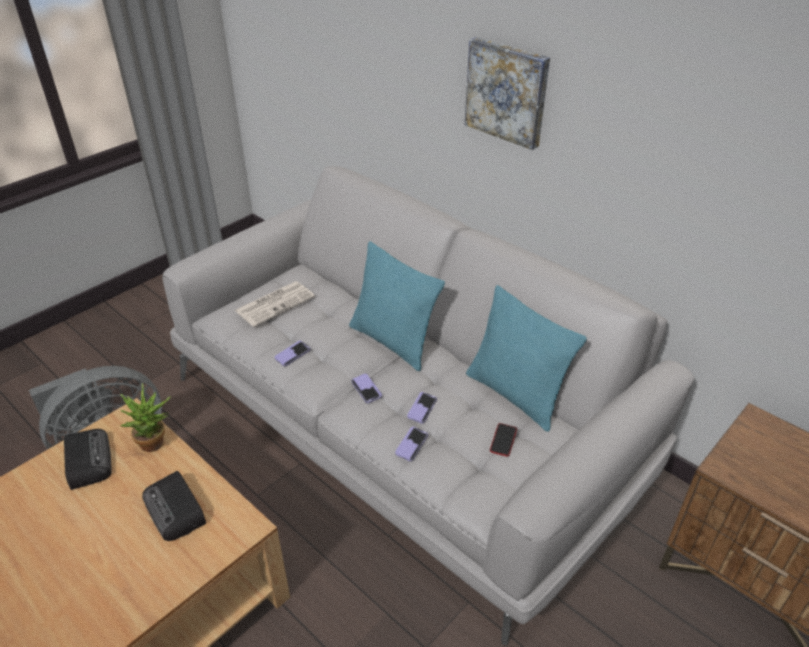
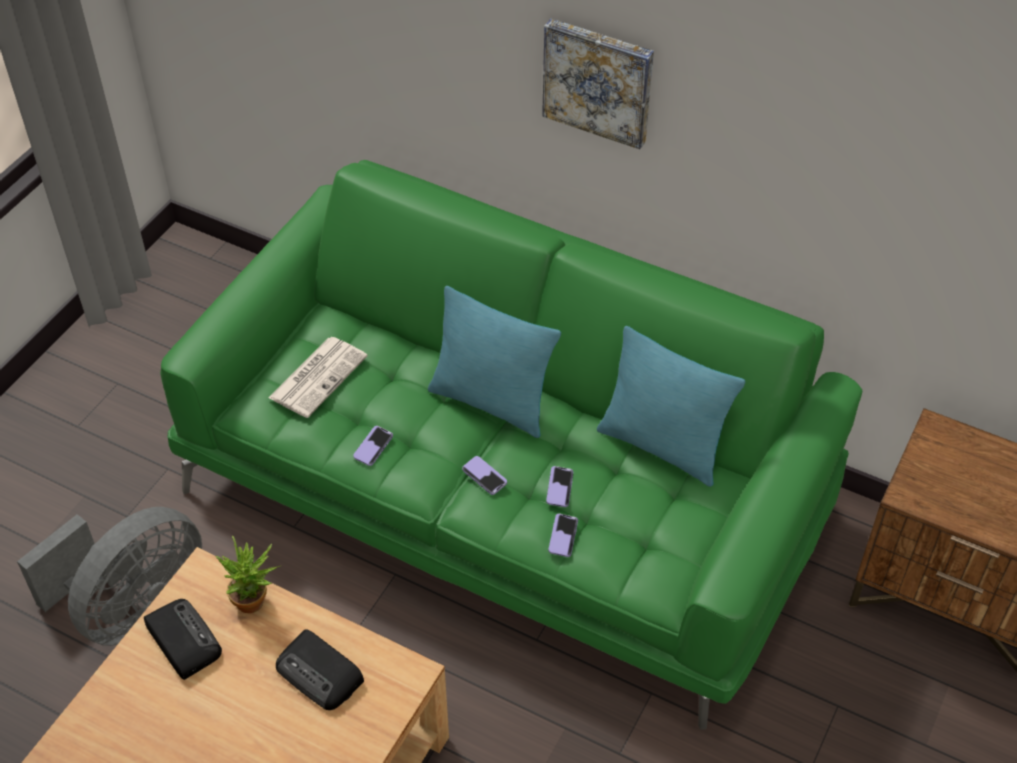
camera: 15 degrees left, 10 degrees up
(404, 424) = (508, 493): grey sofa -> green sofa
(503, 440) = (664, 508): phone -> none

